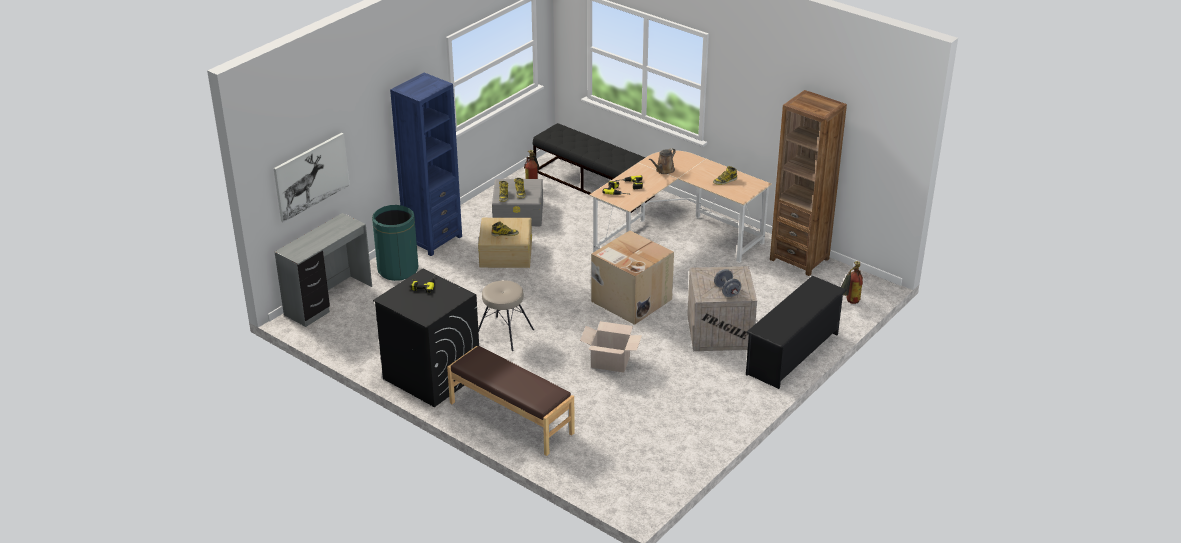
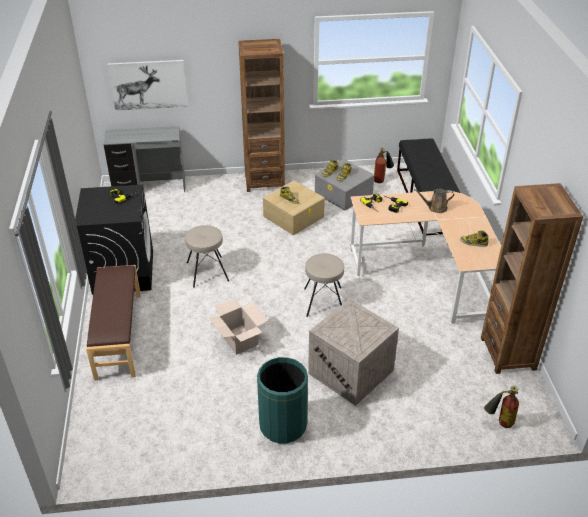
camera: 45 degrees right, 5 degrees up
(398, 269) = (215, 189): green trash can -> green trash can (283, 425)
(432, 239) = (264, 181): blue bookcase -> brown bookcase
(630, 300) = (323, 301): cardboard box -> beige stool
(727, 291) = (347, 337): grey dumbbell -> none
(793, 354) = (382, 434): black shoe rack -> none

